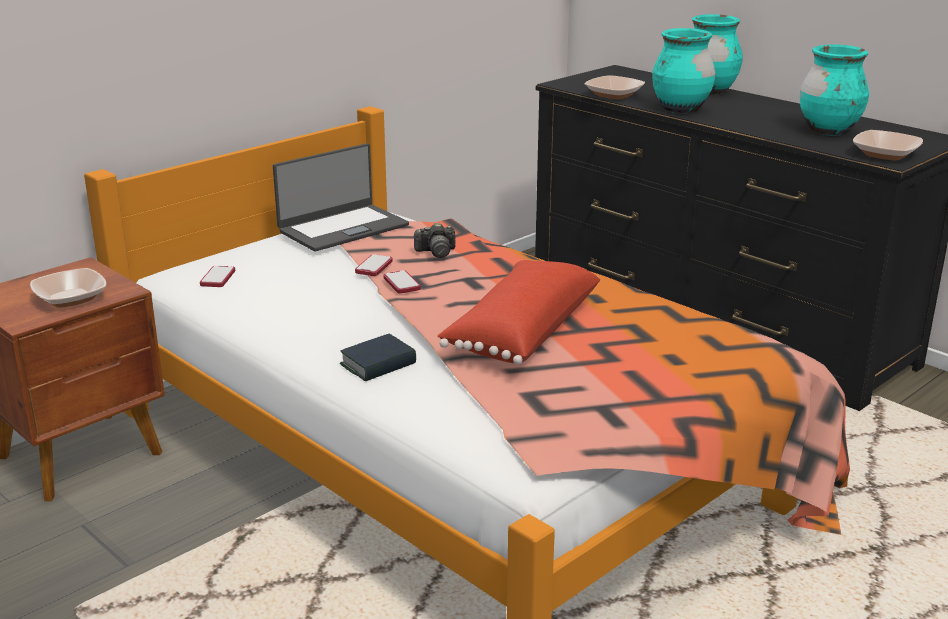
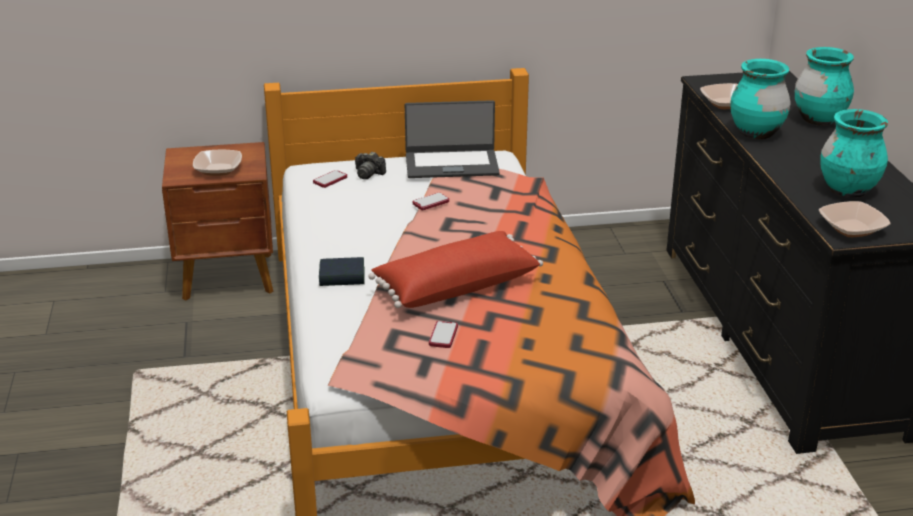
camera: 35 degrees right, 5 degrees up
(401, 283) = (429, 222): phone -> phone (443, 335)
(436, 252) = (489, 204): camera -> camera (368, 174)

